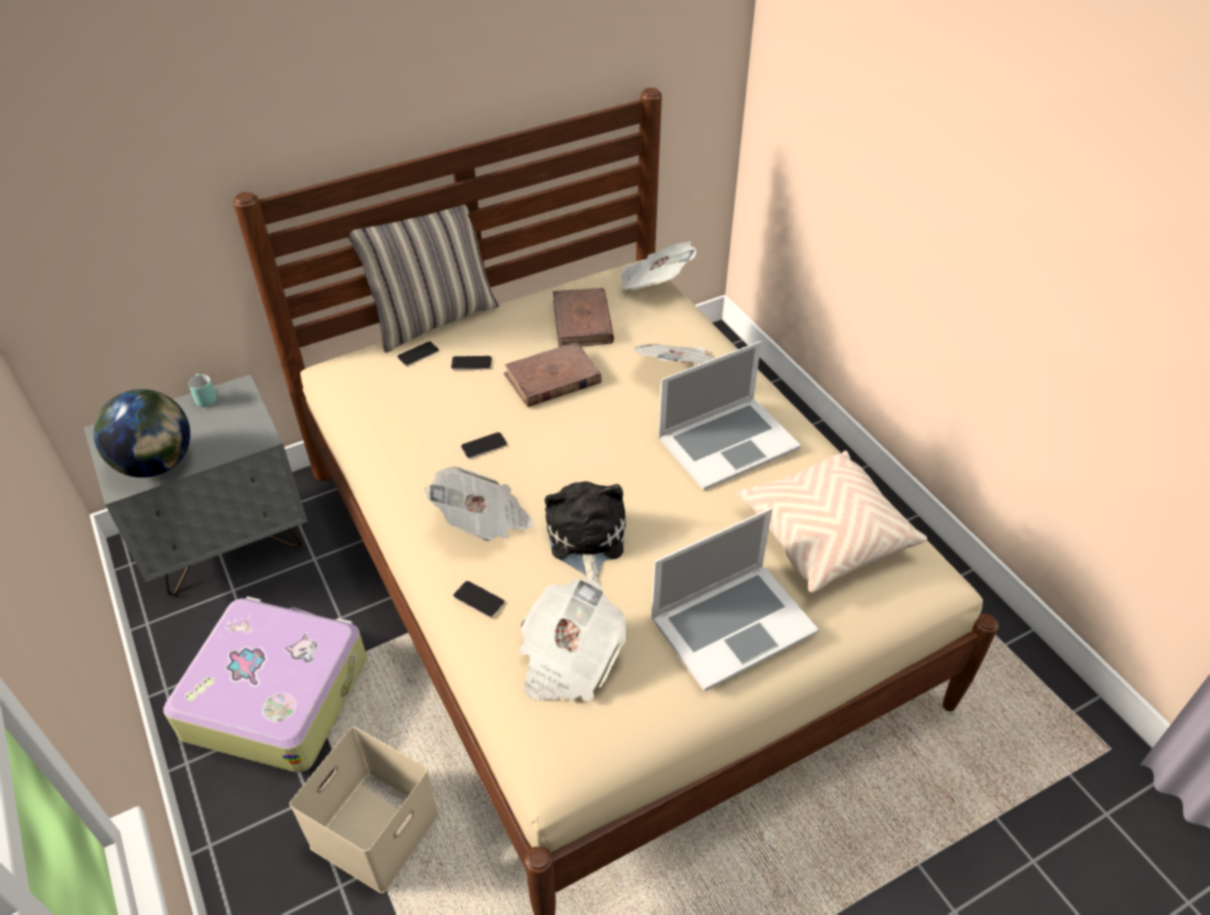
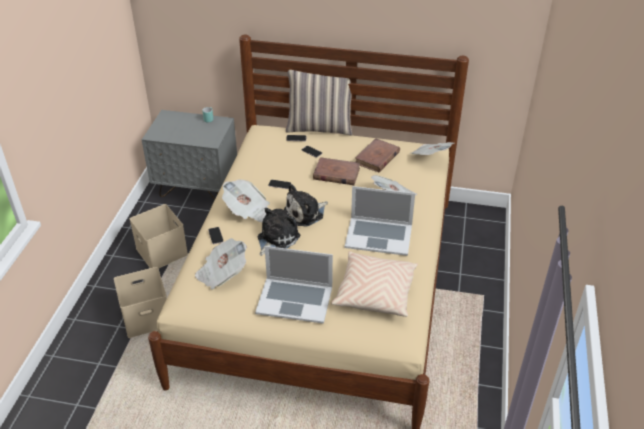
camera: 40 degrees right, 5 degrees down
(157, 464) = (170, 134): globe -> none
(276, 694) = (160, 251): suitcase -> beige storage box
(582, 469) = (306, 213): none -> plush toy

